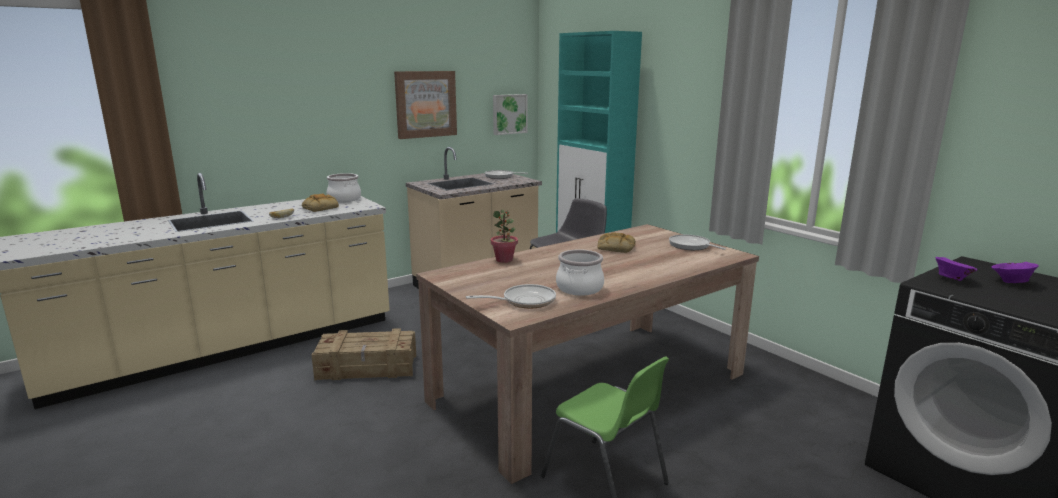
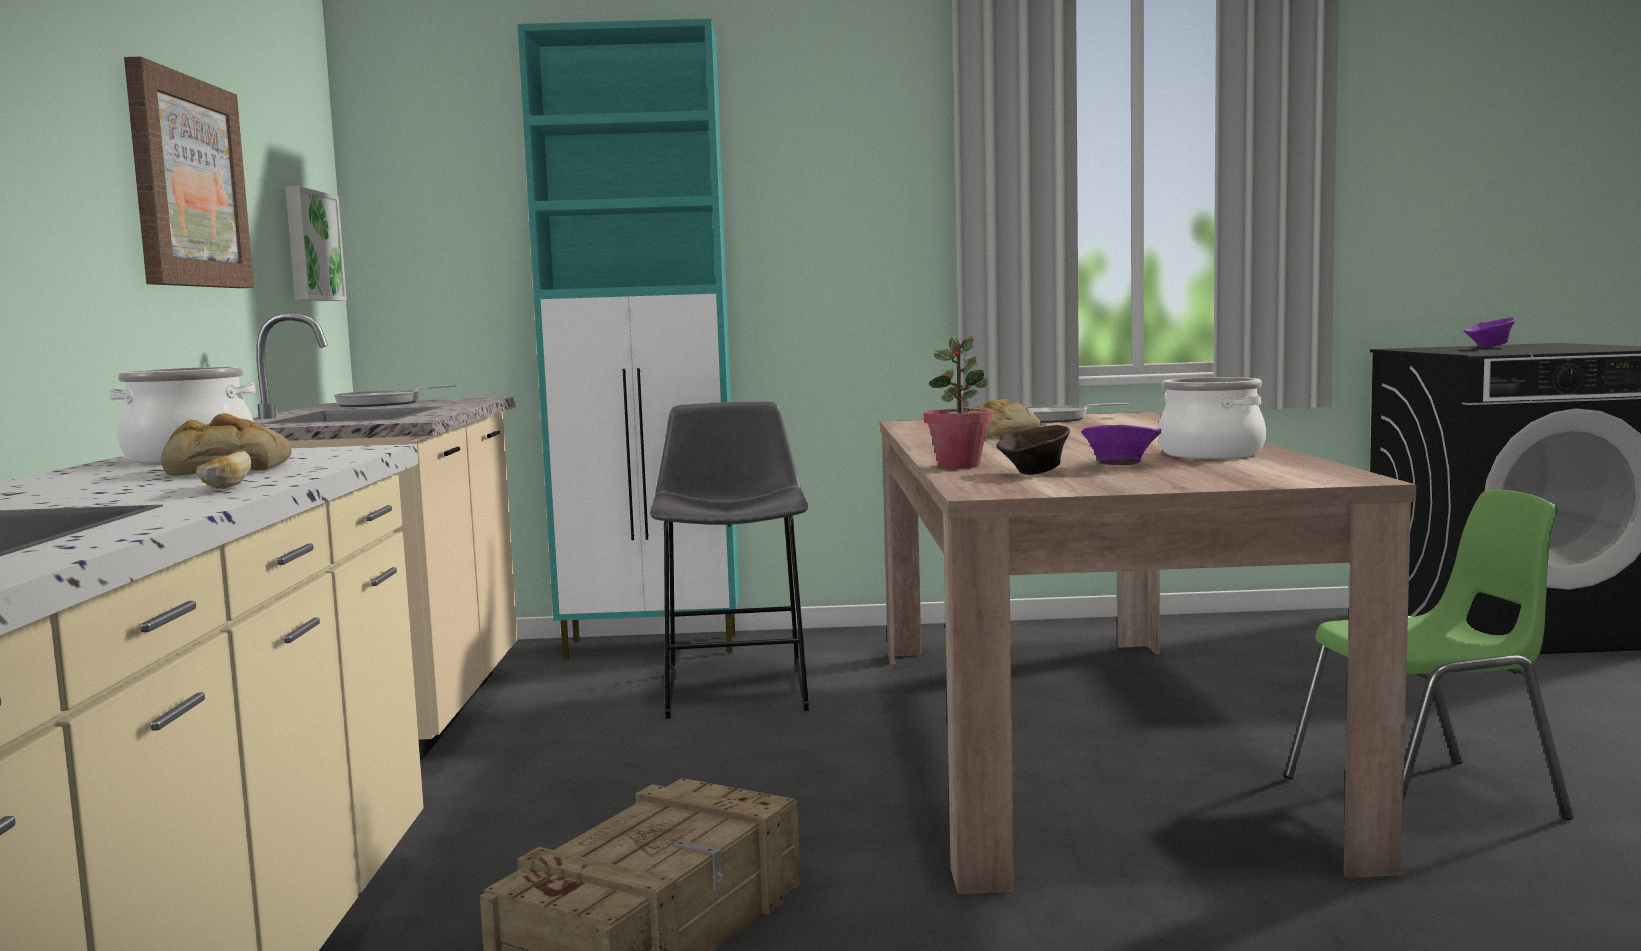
camera: 55 degrees left, 10 degrees down
(492, 272) = (1034, 473): none -> brown bowl
(524, 301) = (1251, 471): frying pan -> none
(951, 279) = (1465, 351): purple bowl -> purple bowl (1118, 466)

